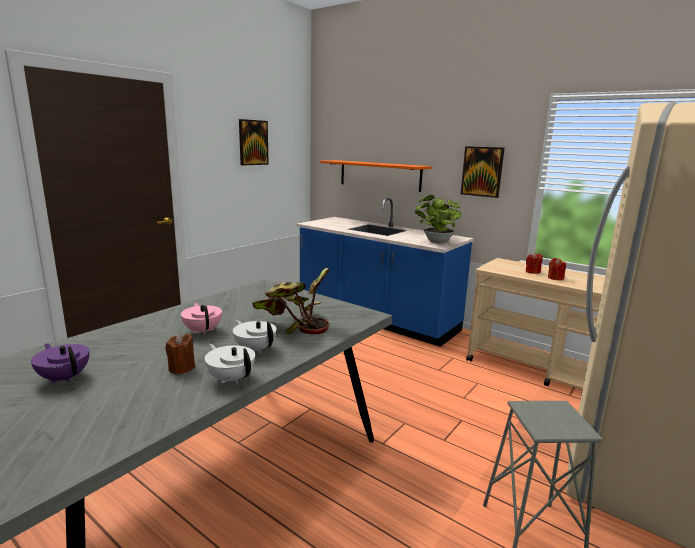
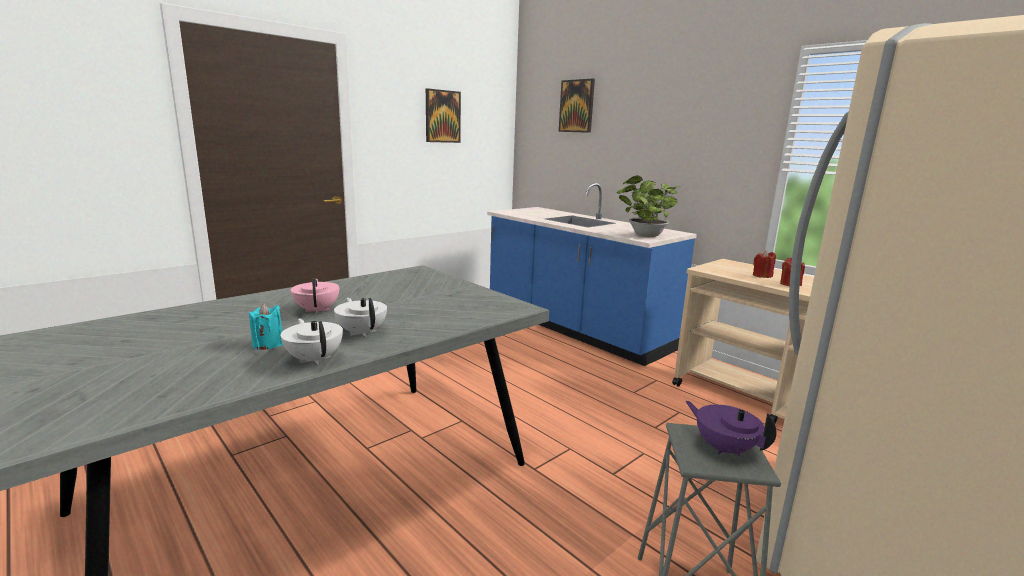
camera: 10 degrees right, 0 degrees up
(64, 377) = (141, 343): purple teapot -> purple teapot (724, 448)
(181, 368) = (268, 344): brown candle -> turquoise candle
(294, 325) = (424, 312): potted plant -> none
(379, 175) = (589, 157): orange shelf -> none
(482, 171) = (710, 150): picture -> picture (577, 106)

